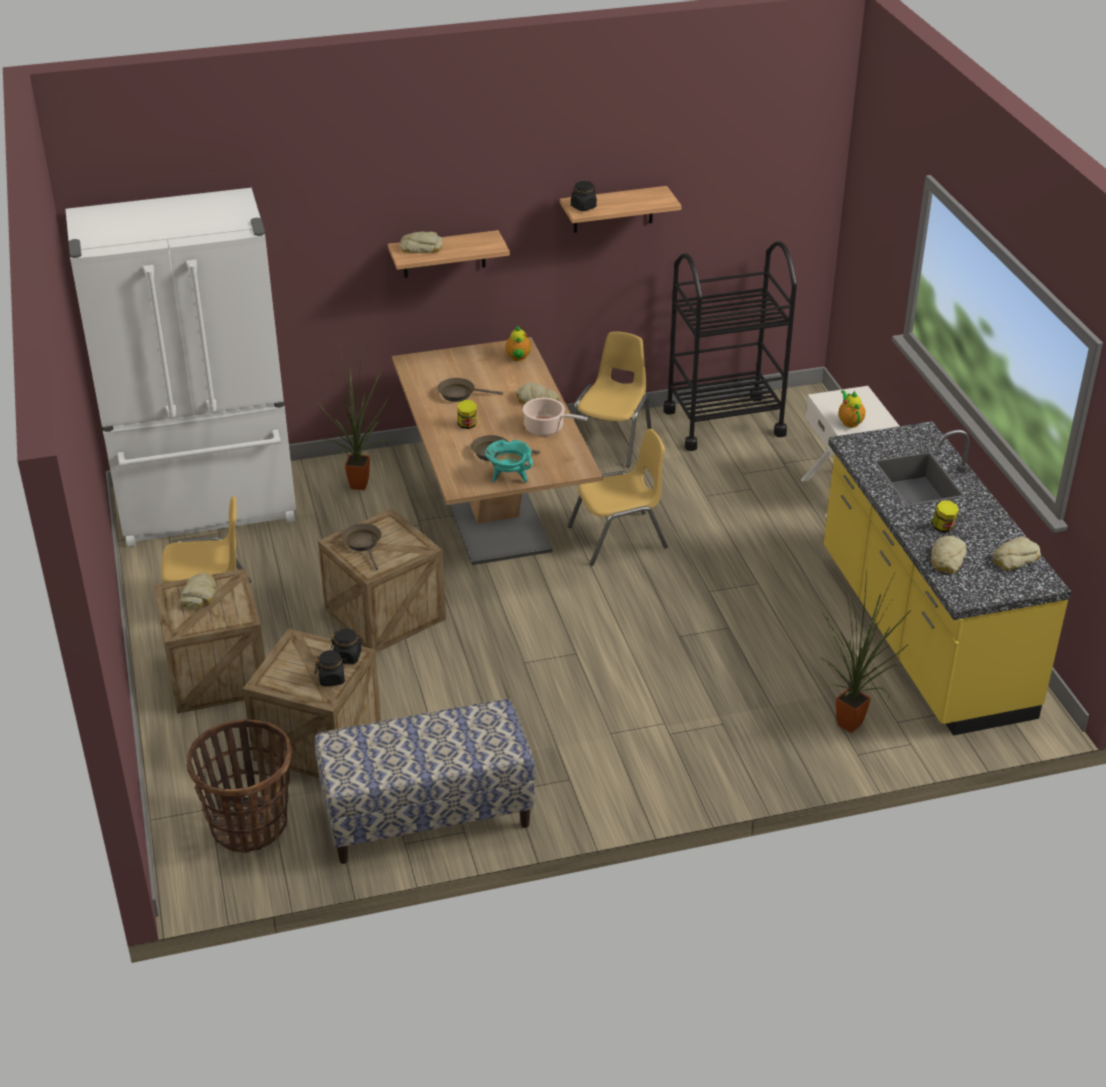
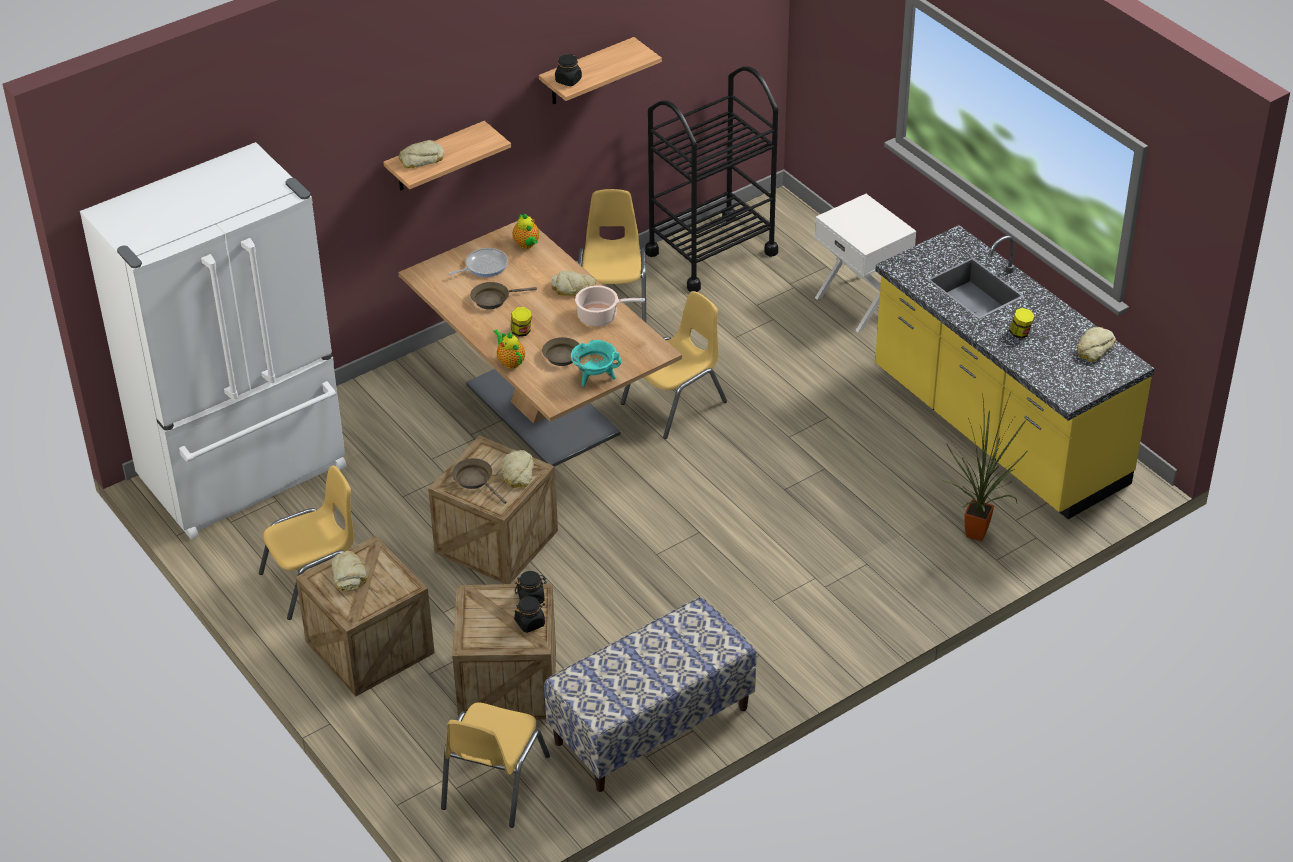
camera: 20 degrees left, 5 degrees up
(249, 825) = (493, 782): basket -> yellow chair
(362, 486) = (392, 412): potted plant -> none
(469, 367) = (484, 266): none -> frying pan
(849, 422) = (869, 237): teapot -> teapot (510, 361)
(947, 559) = (1038, 364): bread -> bread (517, 473)

